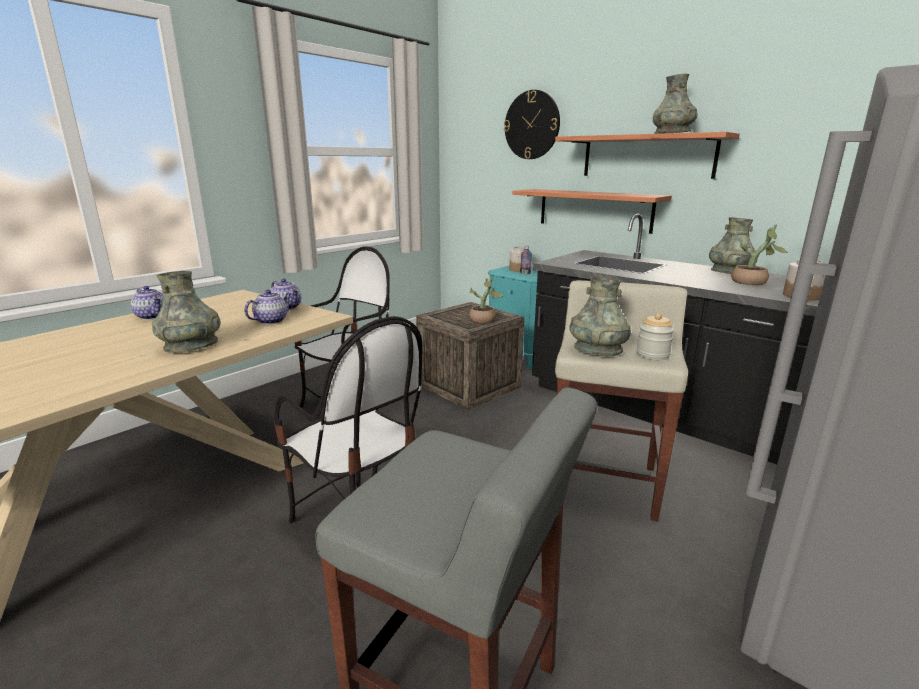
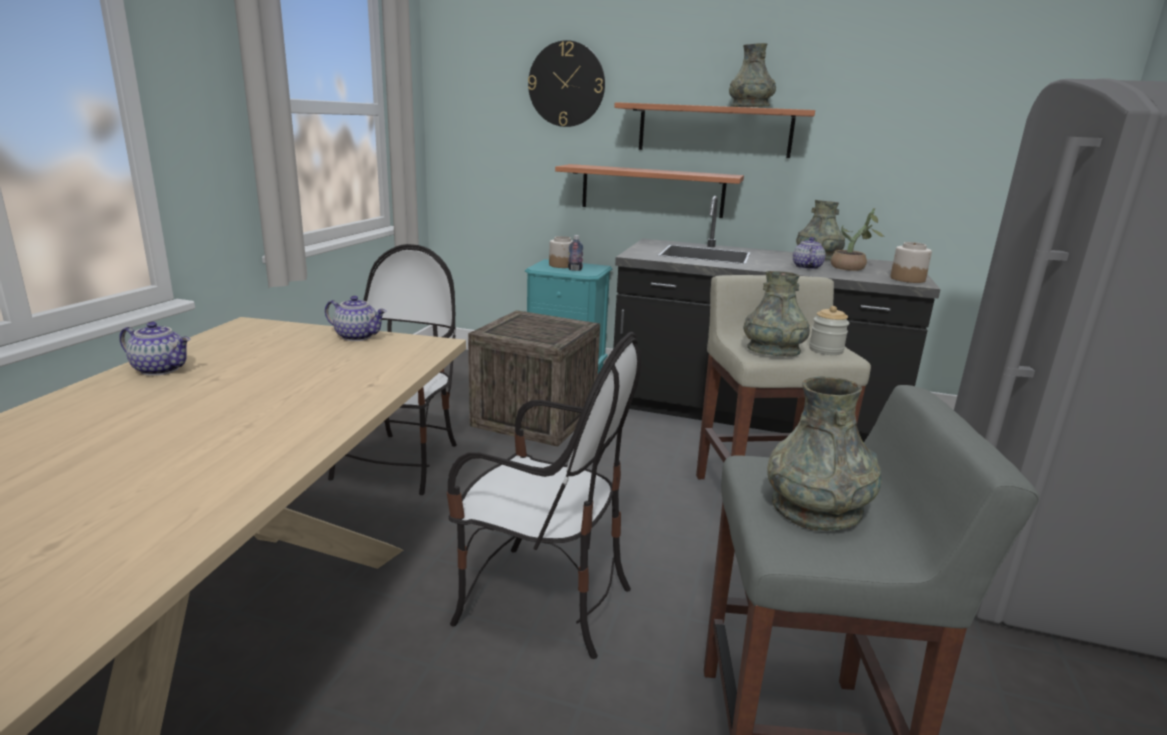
camera: 25 degrees left, 0 degrees up
(191, 346) = (305, 403): grey vase -> grey vase (816, 508)
(271, 321) = (366, 356): teapot -> teapot (806, 267)
(484, 320) = (560, 332): potted plant -> none

